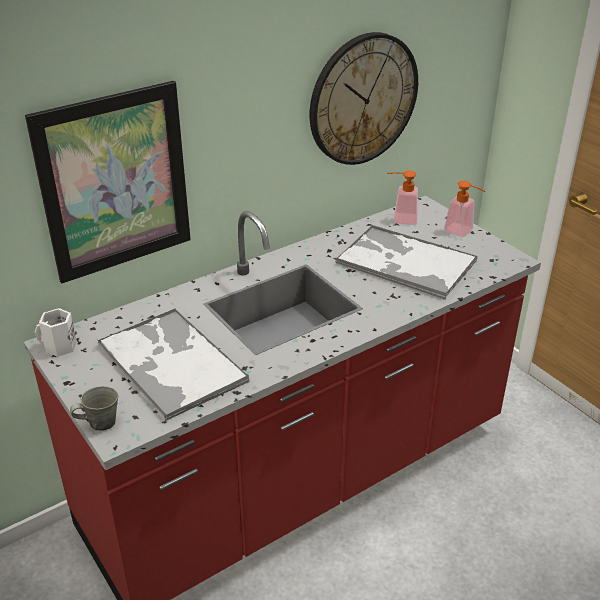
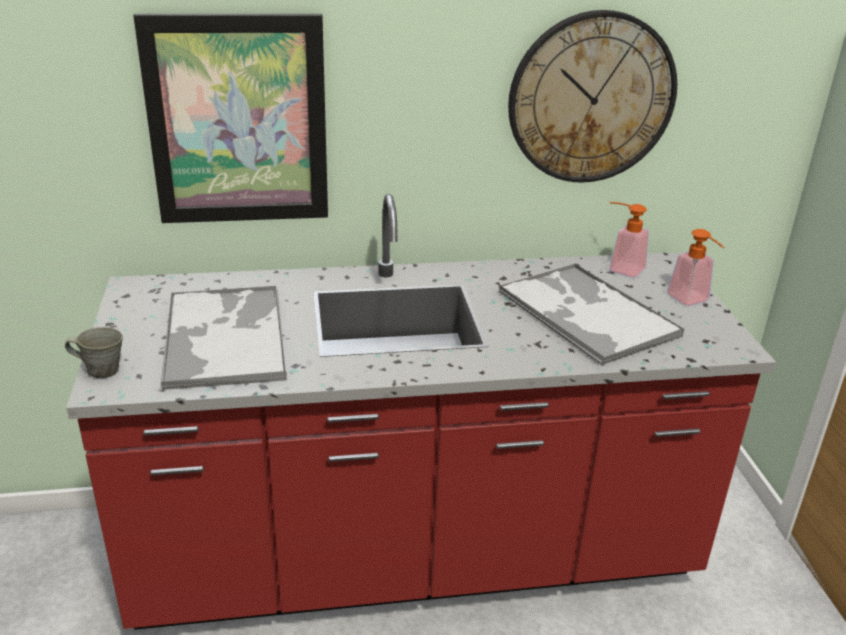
camera: 25 degrees right, 5 degrees down
(59, 347) = (135, 290): white mug -> none

